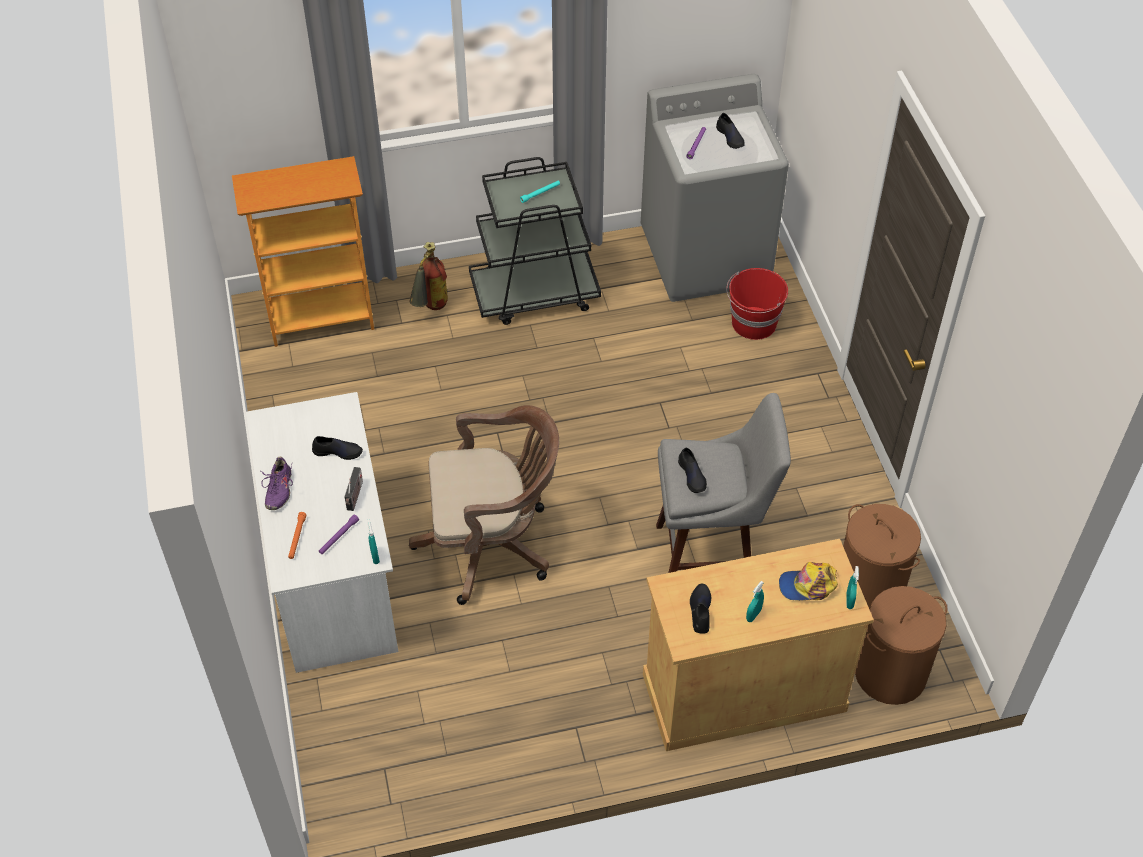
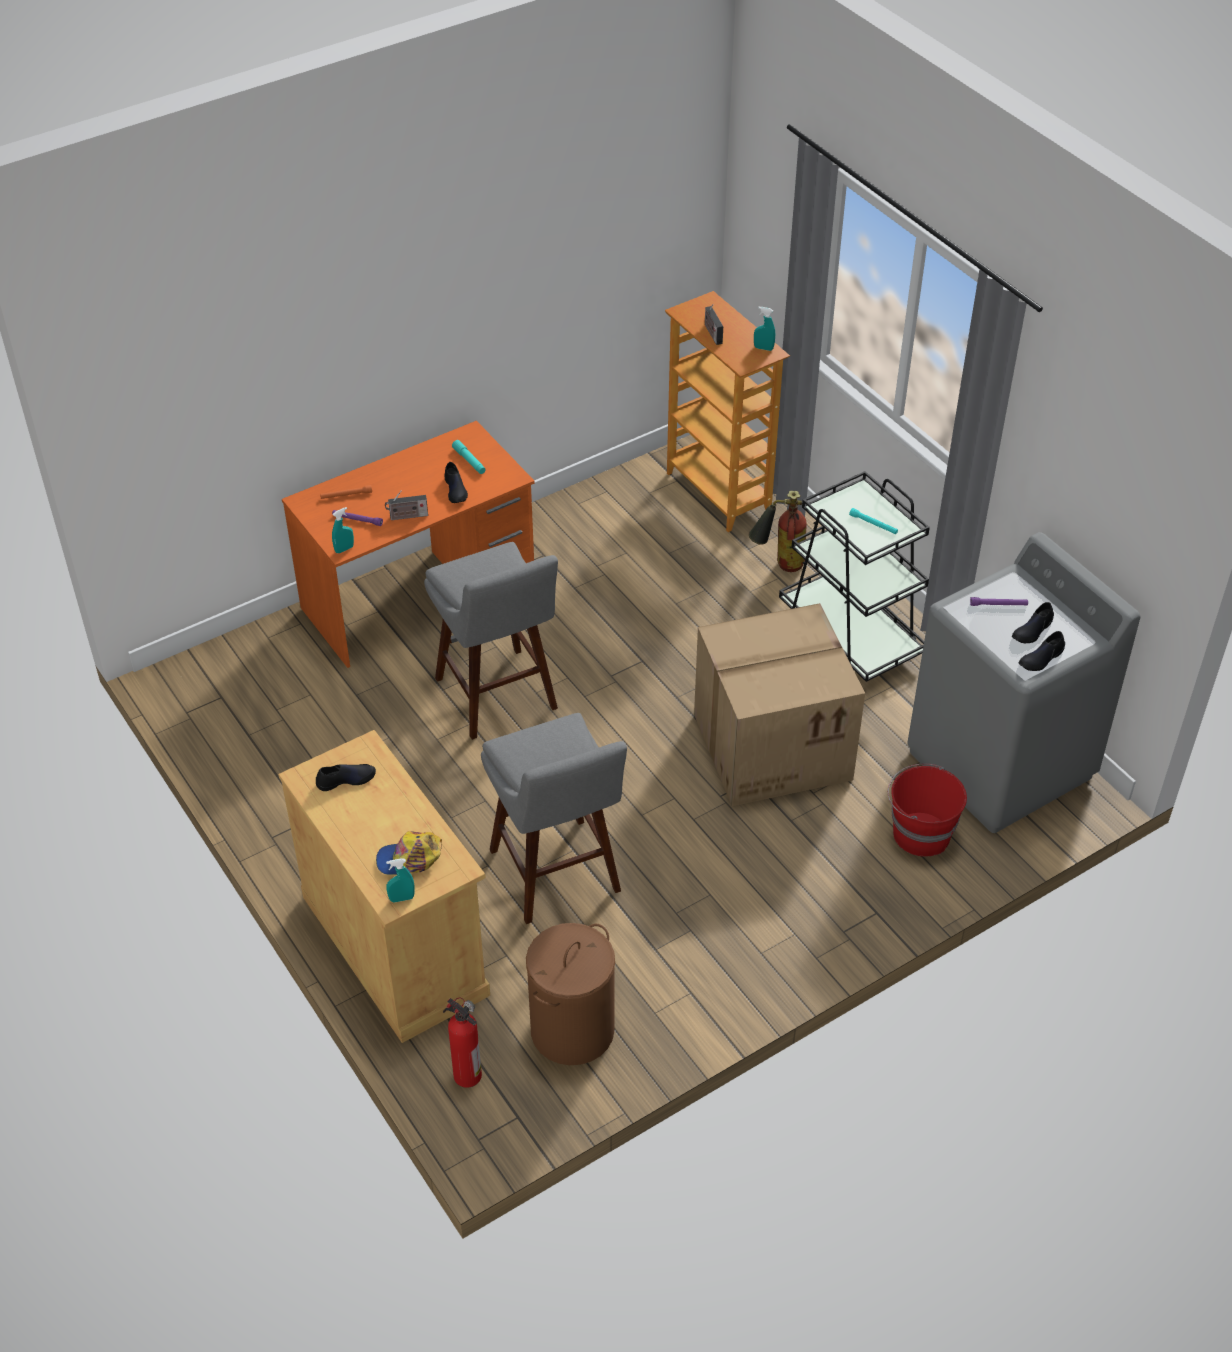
camera: 70 degrees right, 5 degrees down
(278, 490) = (395, 467): purple shoe -> none
(292, 193) = (712, 333): none -> radio
(302, 431) = (469, 461): none -> turquoise flashlight
(332, 572) = (419, 597): white desk -> orange desk
(492, 544) = (498, 698): brown office chair -> grey stool
(629, 378) = (773, 745): none -> cardboard box
(692, 475) = (535, 744): black shoe -> black shoe (1041, 658)
(753, 615) = (355, 822): turquoise spray bottle -> turquoise spray bottle (763, 348)
(807, 586) = (409, 859): cap -> cap turned 75 degrees counterclockwise
(890, 674) = (466, 1074): brown laundry basket -> fire extinguisher

